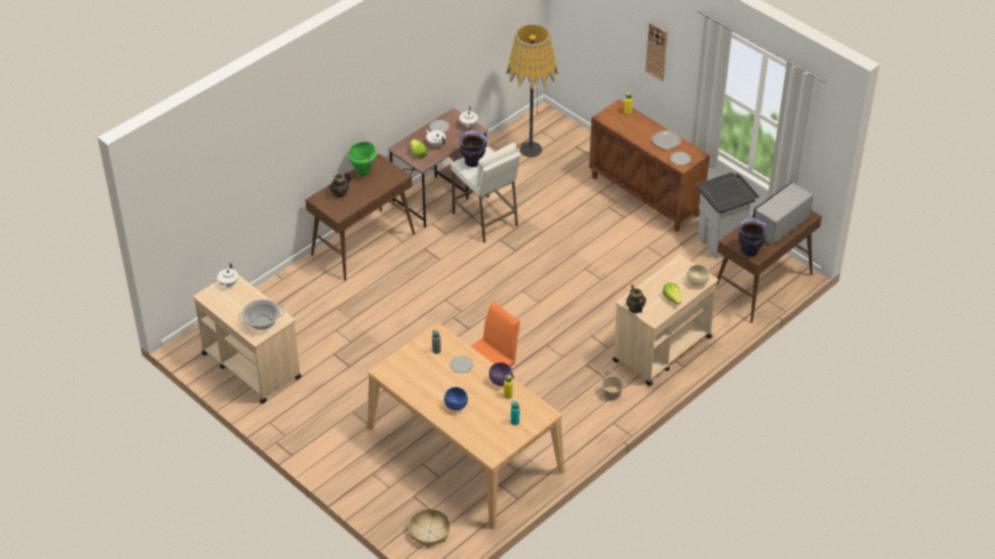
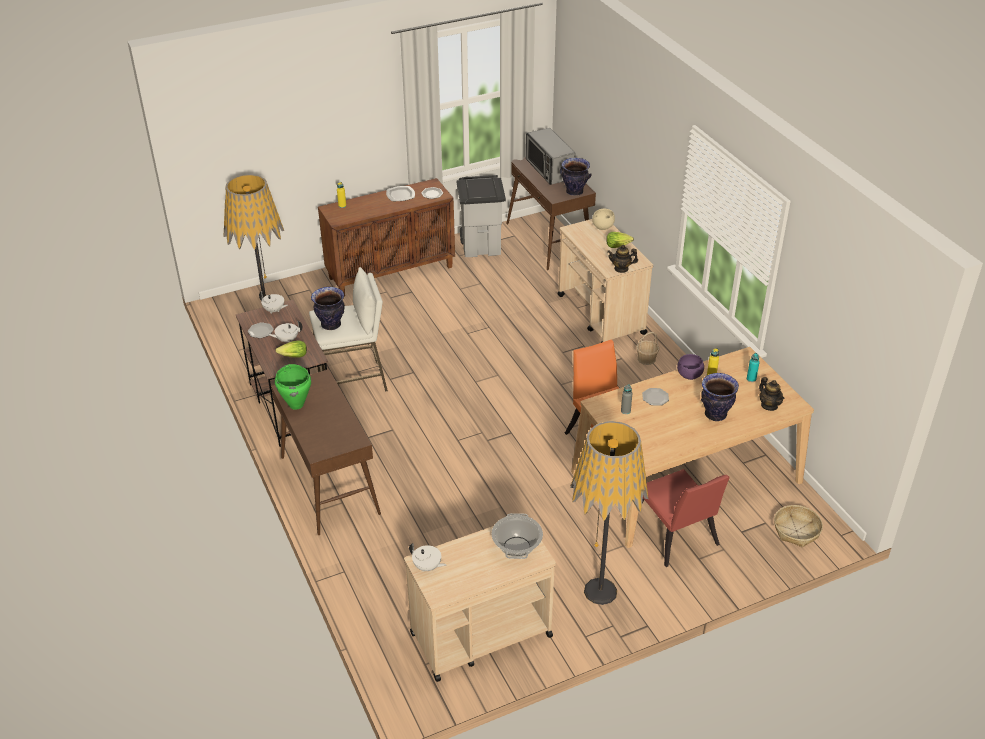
camera: 70 degrees left, 5 degrees down
(315, 421) = (600, 591): none -> floor lamp
(340, 193) = (319, 431): teapot -> teapot (769, 405)
(390, 455) = (675, 537): none -> red chair
(456, 405) = (715, 414): blue bowl -> vase
(656, 51) = (337, 124): wall clock -> none

